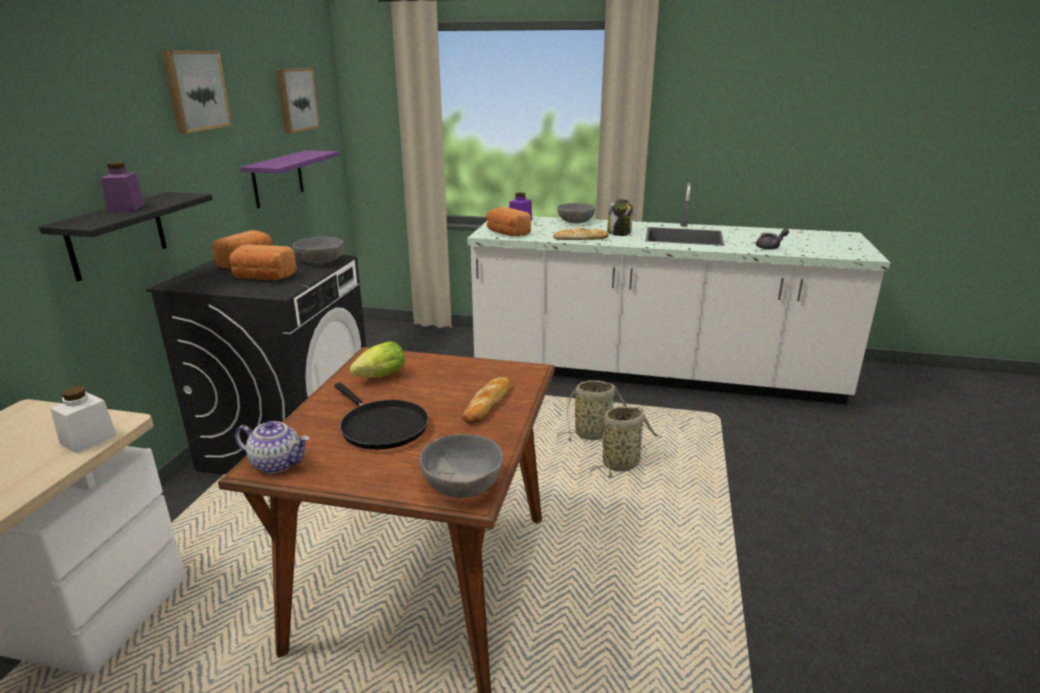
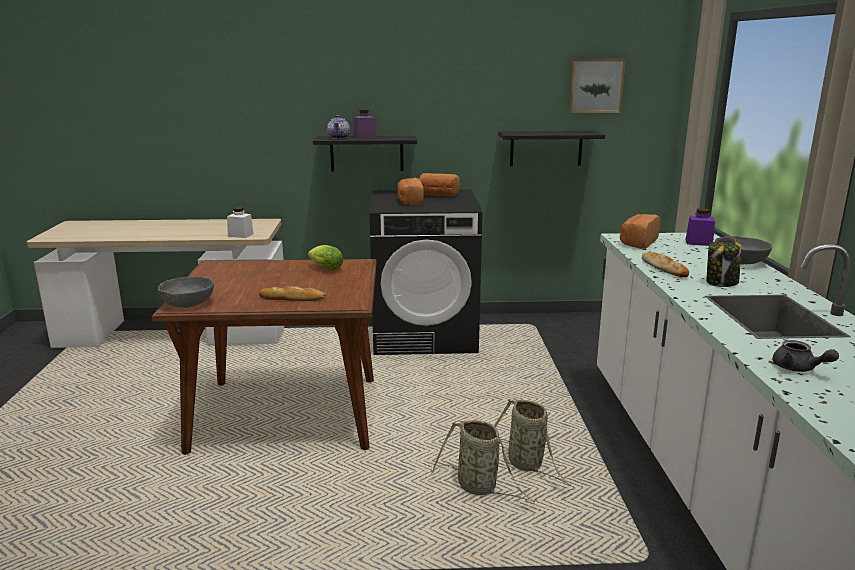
camera: 75 degrees right, 5 degrees down
(195, 90) = (464, 71): picture -> none
(277, 463) = (214, 266): teapot -> teapot (339, 138)
(278, 178) = (546, 148): purple shelf -> black shelf
(321, 261) = (458, 206): grey bowl -> none
(381, 427) = (256, 278): black frying pan -> none

